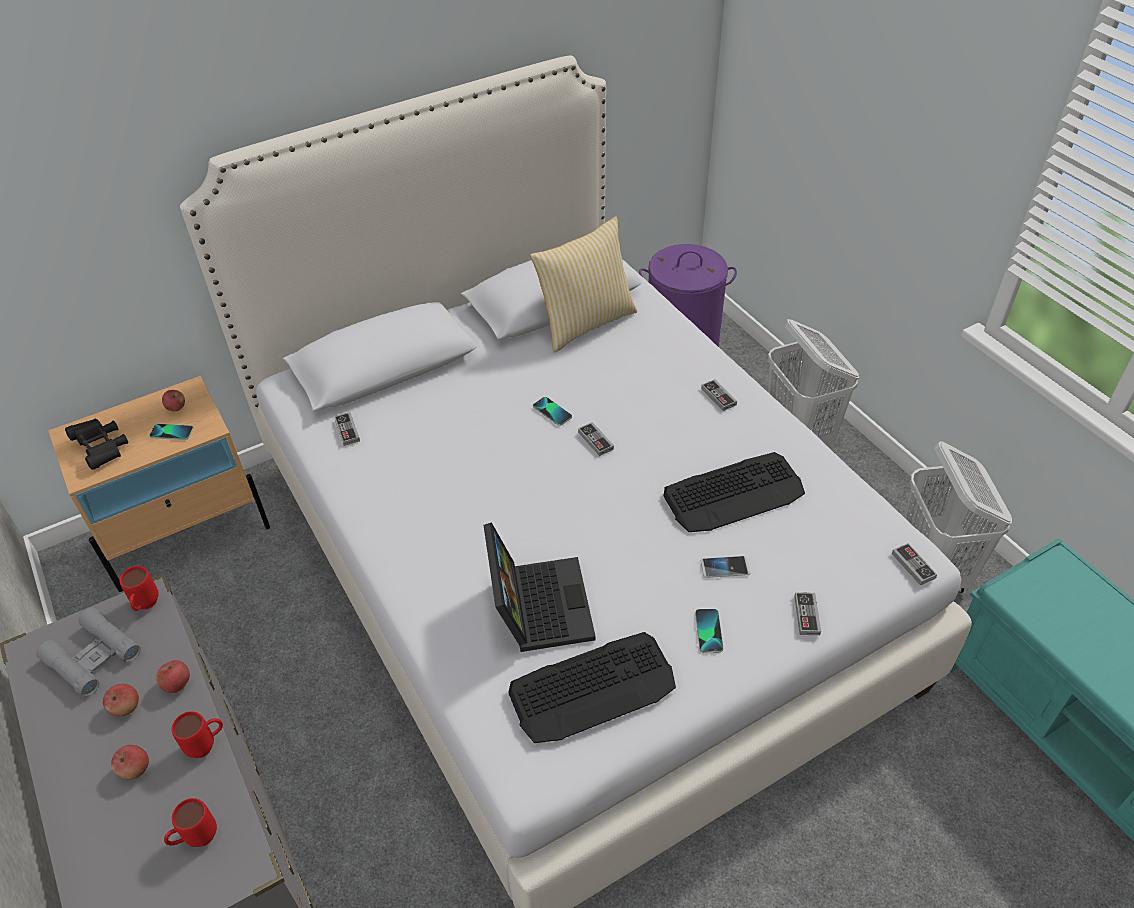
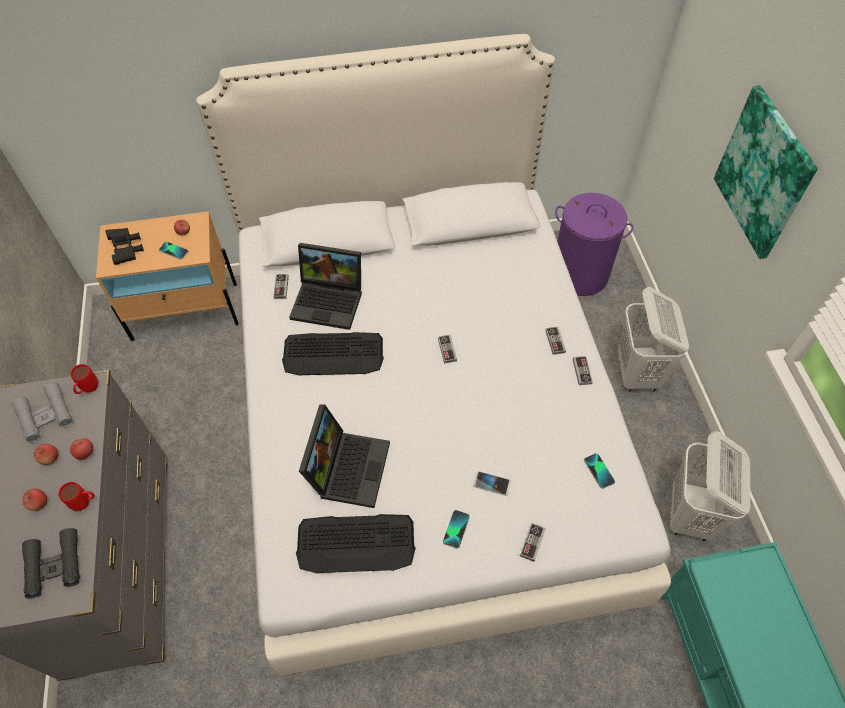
camera: 20 degrees right, 10 degrees up
(196, 839) = (54, 565): red mug -> black binoculars
(419, 428) = (330, 300): none -> laptop
(552, 412) = (427, 316): phone -> phone (599, 471)
(585, 323) = (484, 248): pillow -> none
(734, 493) = (527, 426): keyboard -> keyboard (333, 354)
(891, 135) = (764, 173): none -> picture
(913, 565) = (633, 531): game controller -> game controller (582, 371)

